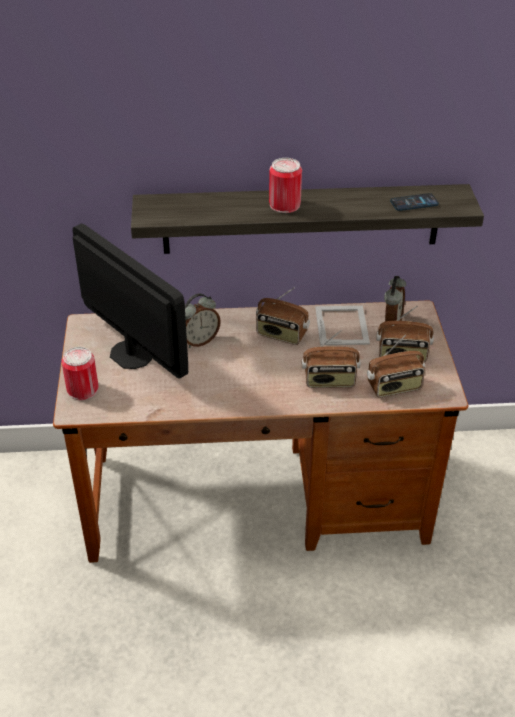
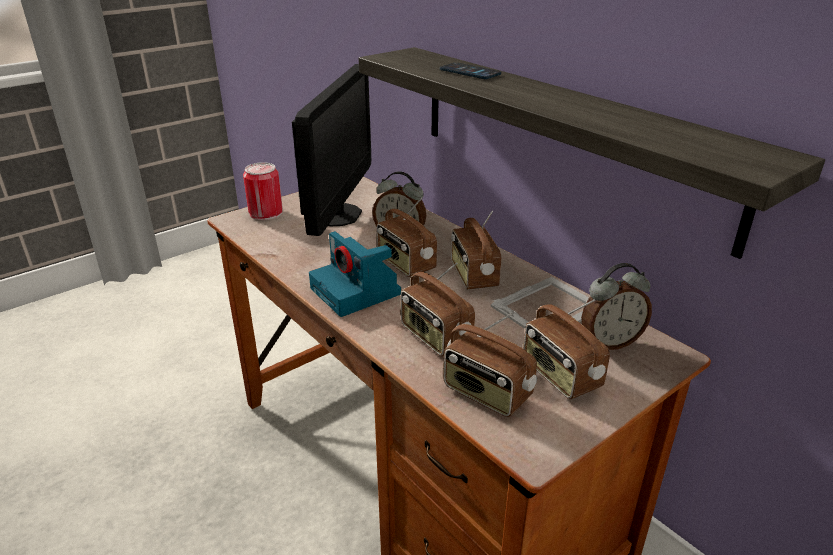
camera: 55 degrees right, 10 degrees down
(237, 355) = (405, 264): none -> radio
(250, 390) = (357, 292): none -> camera
(284, 204) = (517, 89): can -> none
(414, 203) = (680, 139): phone -> phone (470, 72)

